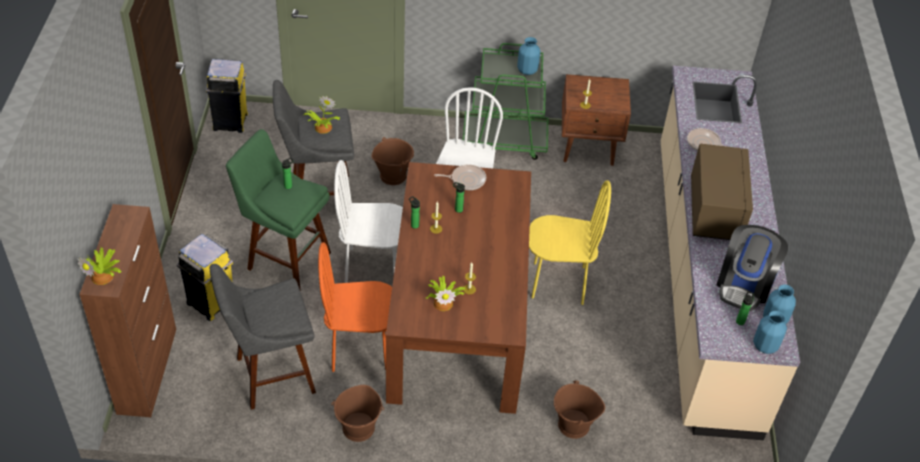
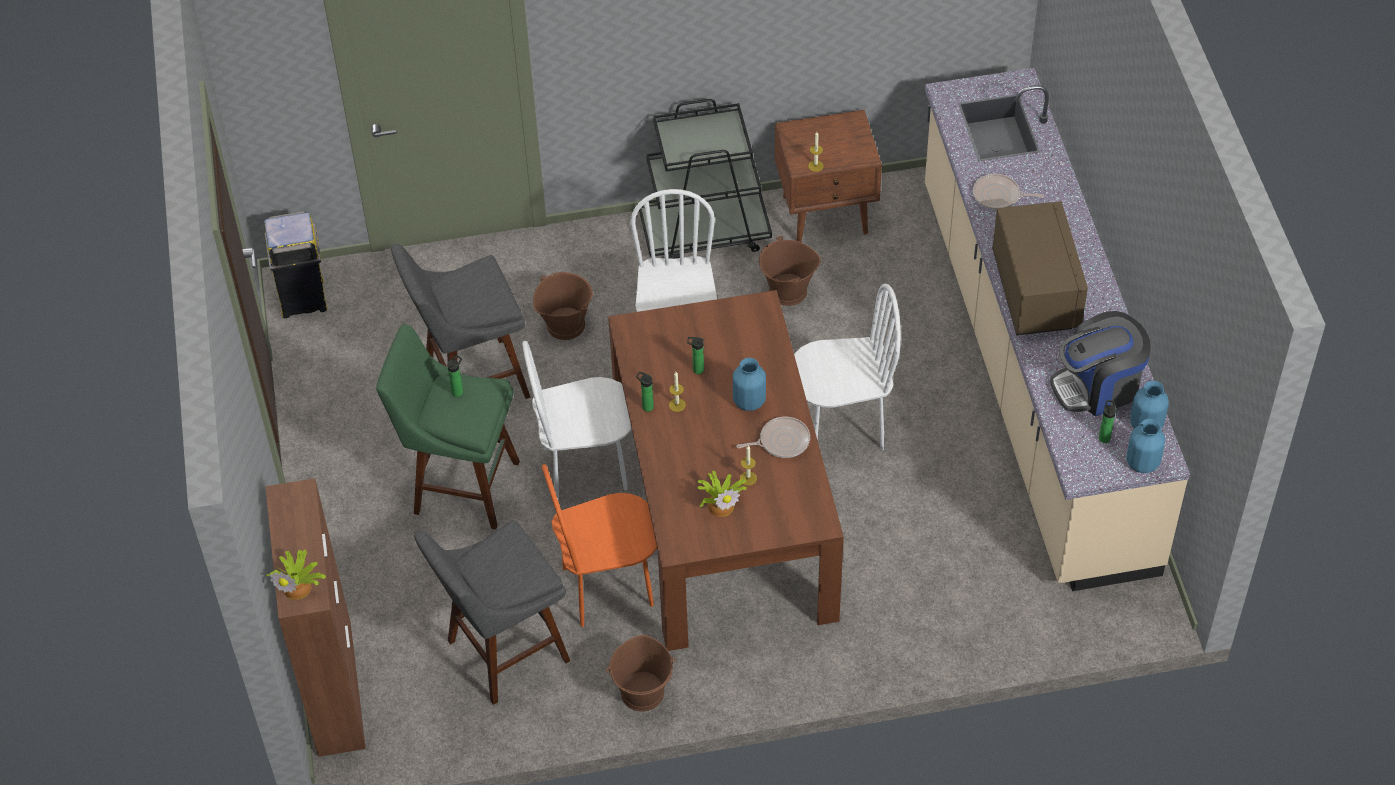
camera: 10 degrees left, 5 degrees up
(211, 303) = (383, 574): yellow trash can -> none
(322, 128) = (471, 294): potted plant -> none
(466, 180) = (694, 324): frying pan -> frying pan (781, 441)
(505, 140) = (705, 232): green cart -> black cart
(527, 70) = (724, 136): blue vase -> blue vase (748, 401)
(558, 282) = (842, 427): yellow chair -> white chair
(573, 425) = (917, 618): brown bucket -> brown bucket (787, 291)
(744, 284) = (1098, 386): coffee machine -> coffee machine turned 60 degrees clockwise

